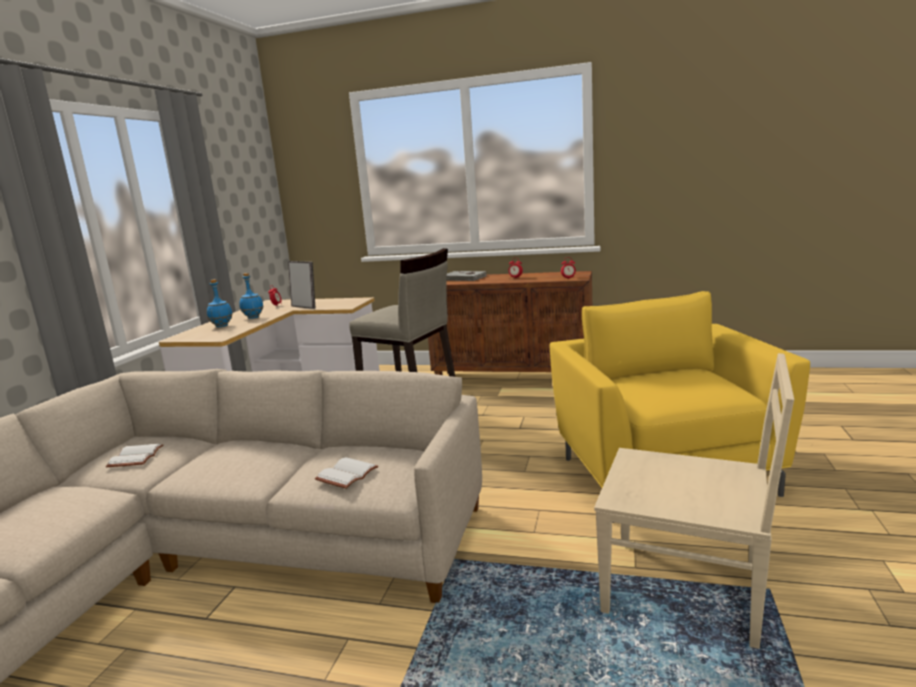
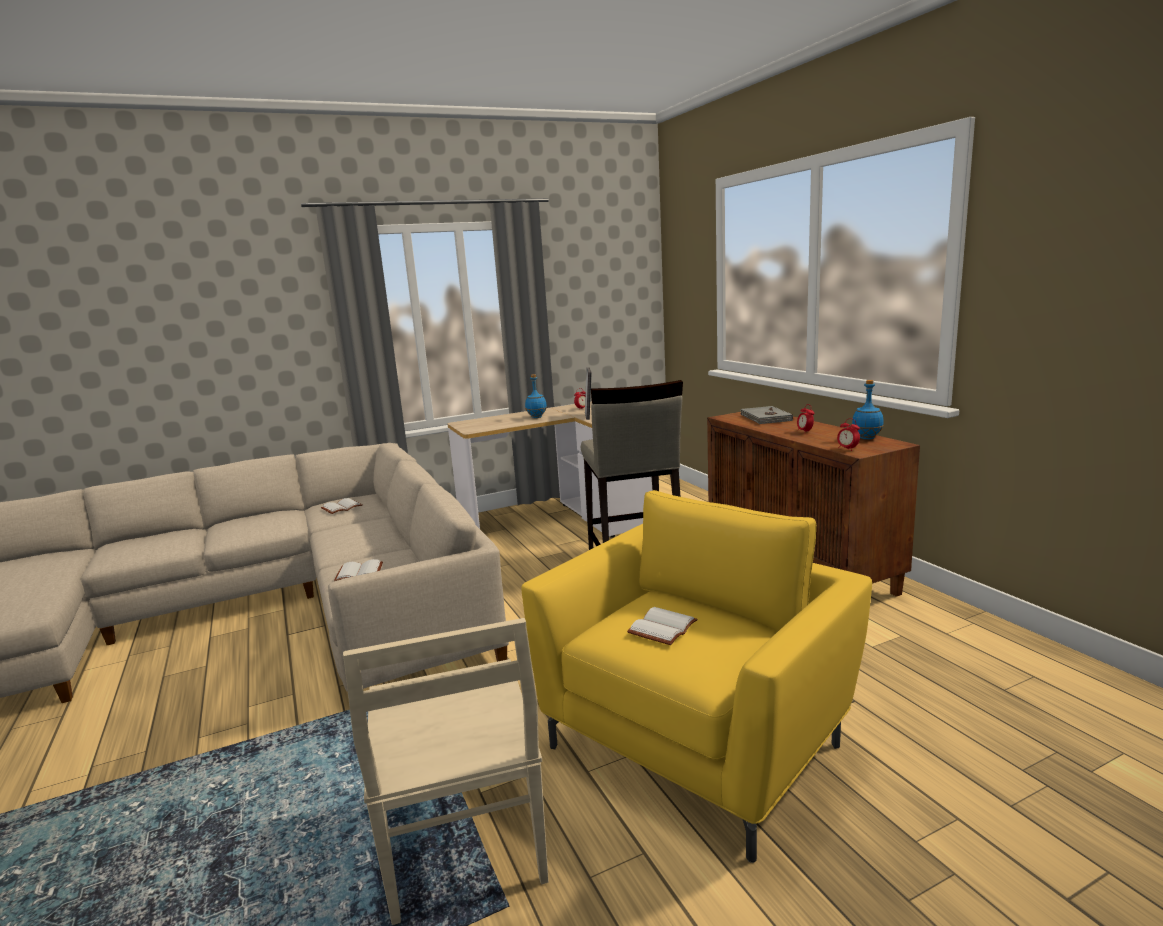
camera: 50 degrees right, 0 degrees up
(221, 326) = (502, 420): blue bottle -> blue bottle (866, 438)
(674, 386) = (663, 629): none -> white book

